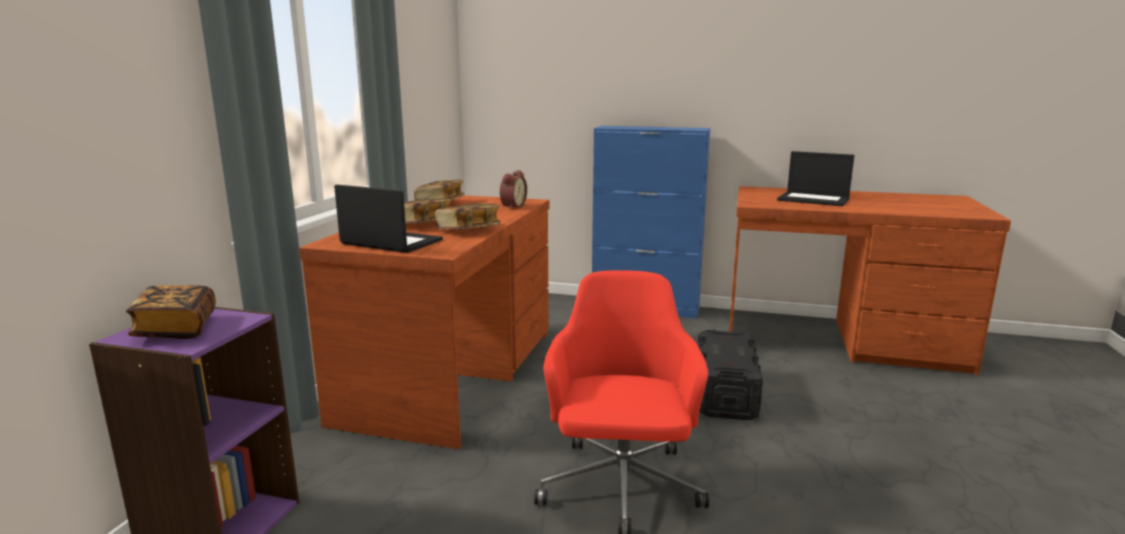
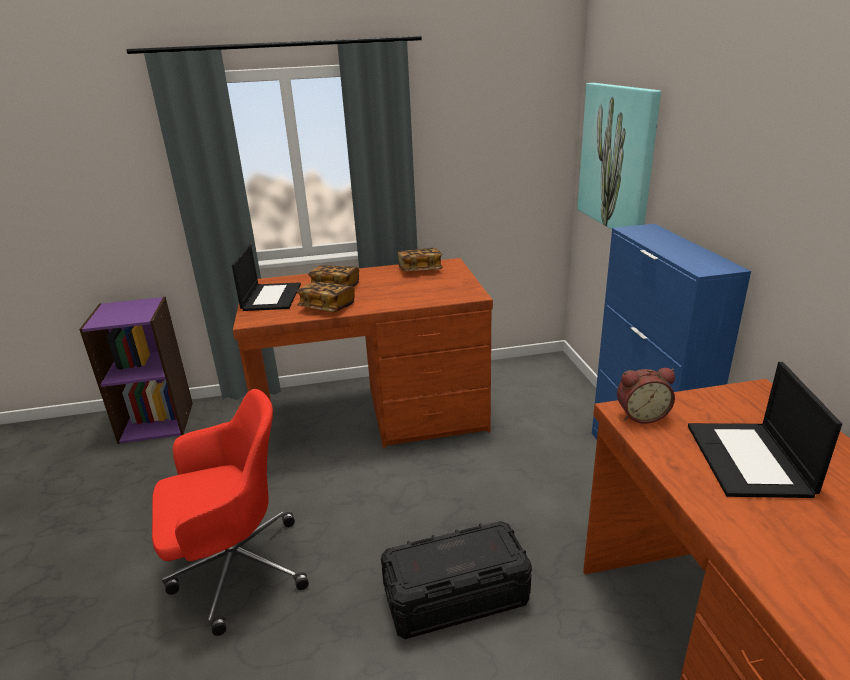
camera: 65 degrees right, 10 degrees up
(176, 329) = (121, 310): book -> none
(512, 206) = (438, 295): alarm clock -> alarm clock (641, 415)
(535, 88) = (617, 158): none -> picture

